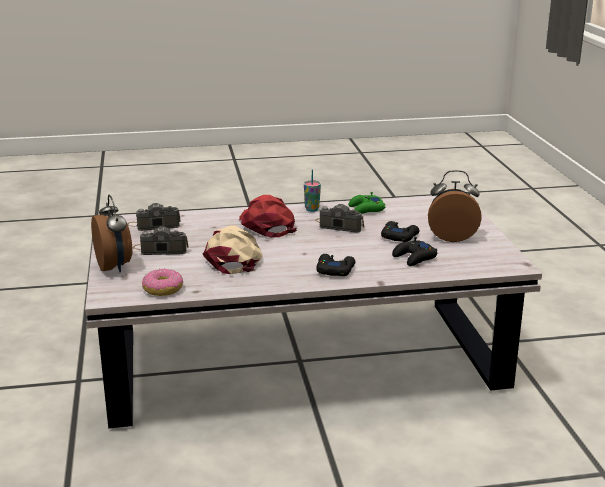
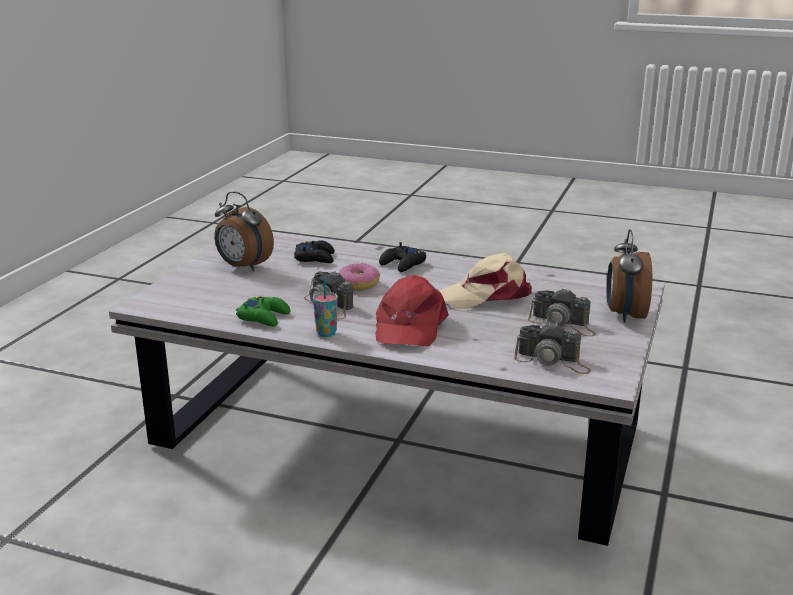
camera: 150 degrees left, 0 degrees up
(163, 289) = (581, 282): donut -> donut (358, 284)
(234, 258) = (487, 295): beige cap -> beige cap turned 45 degrees clockwise
(399, 236) = (290, 279): black game controller -> none

